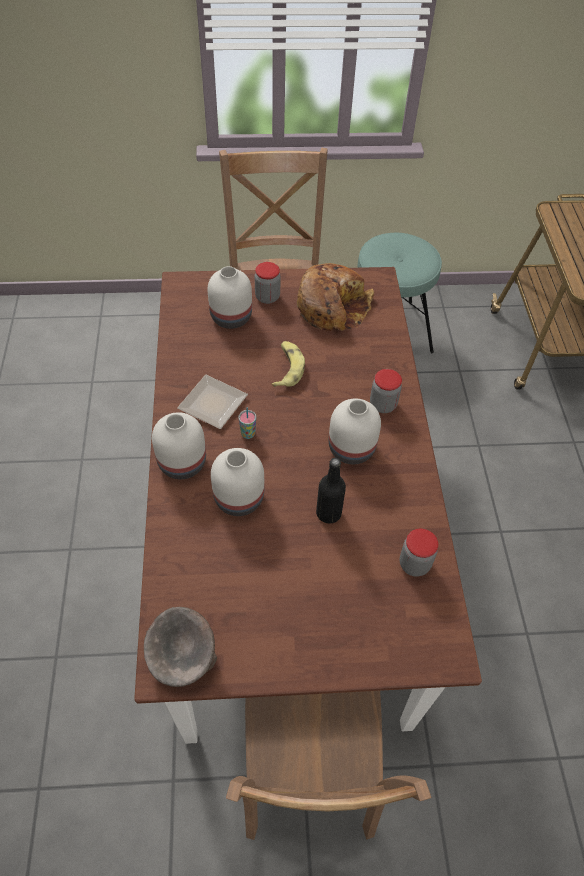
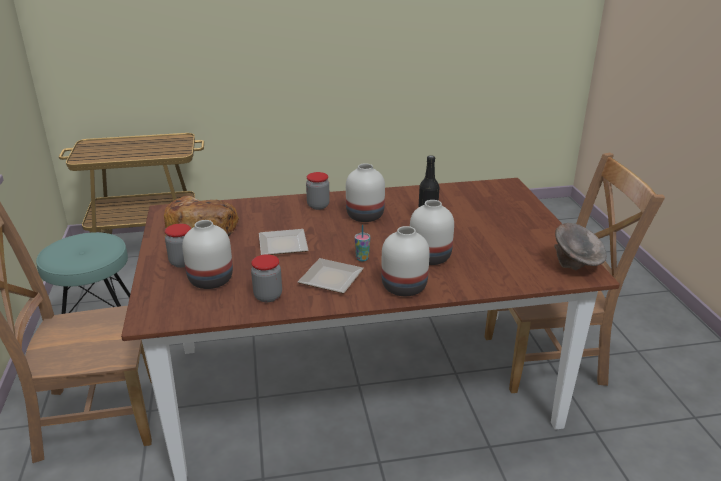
camera: 95 degrees left, 25 degrees down
(287, 368) = (281, 246): banana -> plate
(414, 564) = (453, 194): jar -> jar (268, 296)

